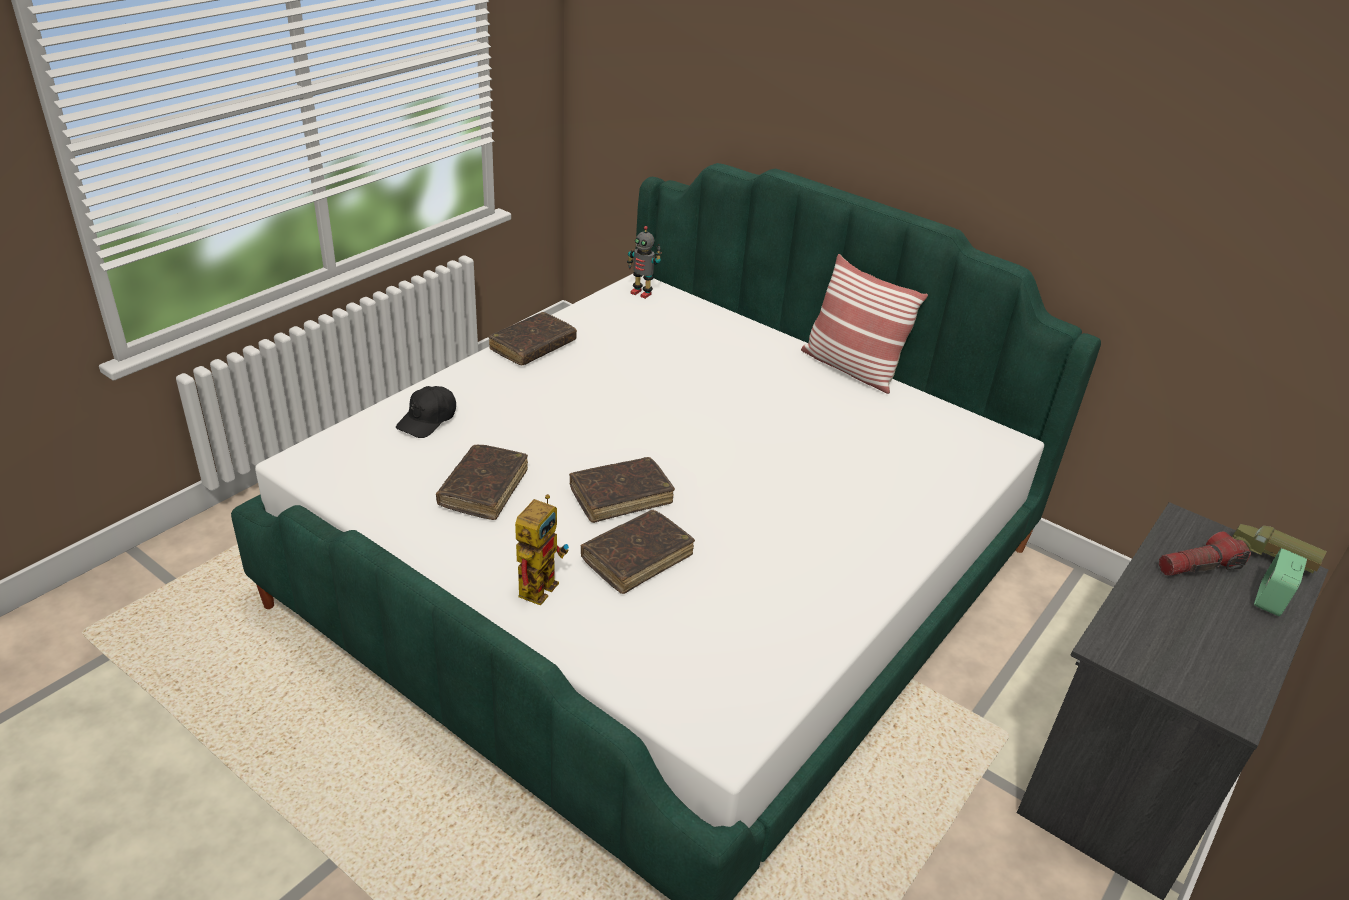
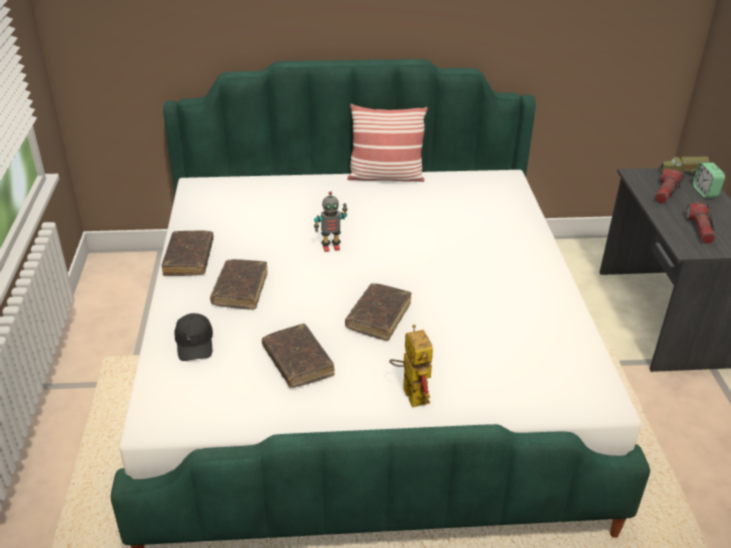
camera: 40 degrees left, 0 degrees up
(637, 558) = (437, 344): brown book -> brown book (240, 290)
(641, 293) = (205, 190): toy robot -> toy robot (331, 247)
(1175, 637) = (700, 229): none -> flashlight

